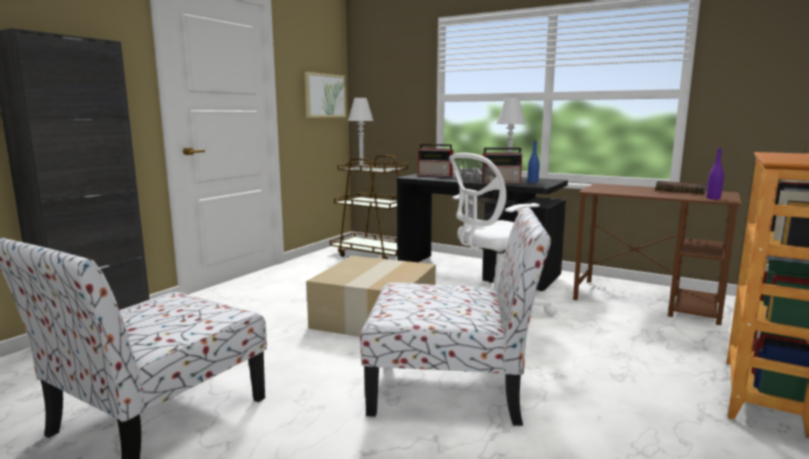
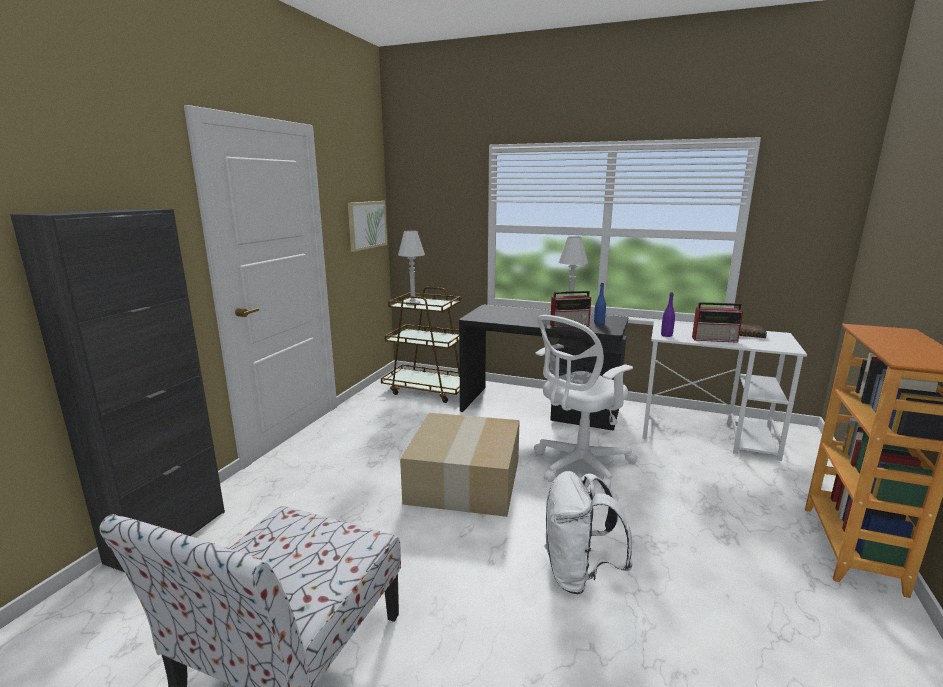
camera: 10 degrees left, 5 degrees up
(436, 175) = (496, 313): radio -> radio (715, 339)
(451, 388) = (579, 574): chair -> white backpack
(648, 301) = (708, 434): brown desk -> white desk
(713, 198) = (778, 346): purple bottle -> purple bottle (666, 335)

